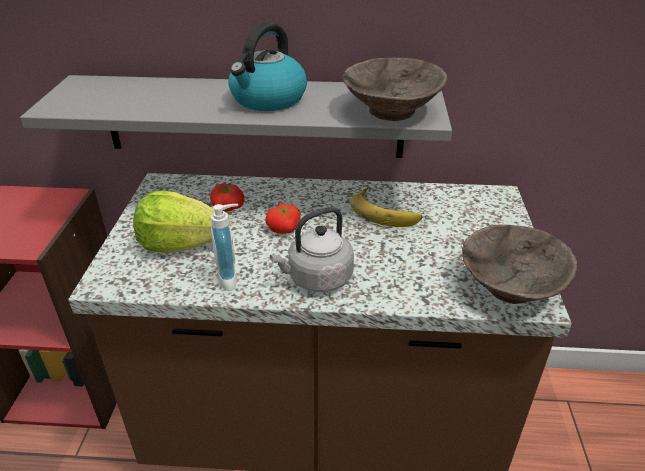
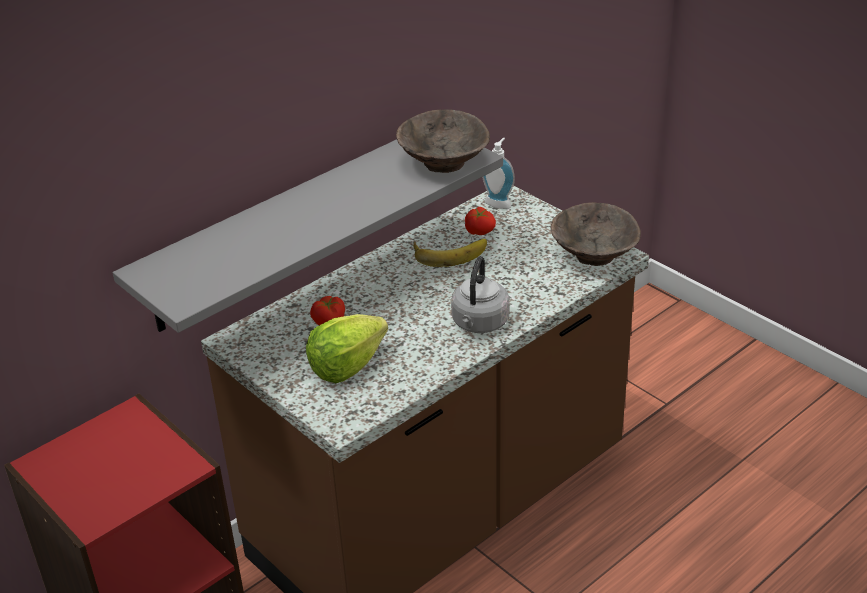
camera: 45 degrees left, 0 degrees up
(232, 279) = (426, 361): soap dispenser -> soap dispenser (499, 202)
(268, 99) = (340, 200): kettle -> none
(284, 229) = (401, 308): tomato -> tomato (480, 230)

